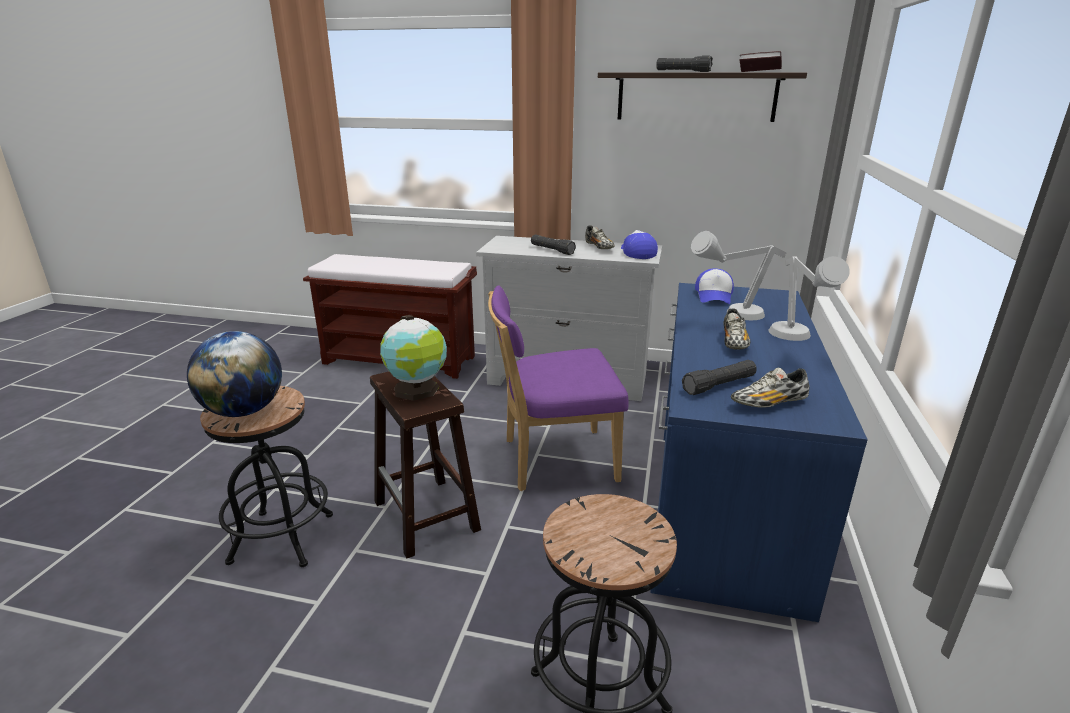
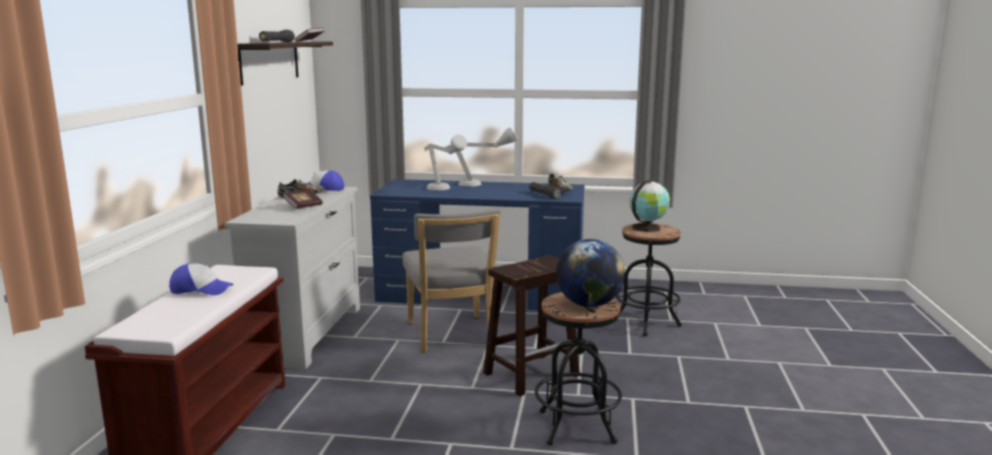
camera: 95 degrees left, 10 degrees down
(417, 390) = (534, 265): globe -> globe (647, 228)
(552, 250) = (303, 206): black flashlight -> book
(553, 460) = (451, 336): purple chair -> grey chair
(714, 296) = (403, 190): cap -> cap (201, 289)
(734, 343) = (487, 191): shoe -> none

